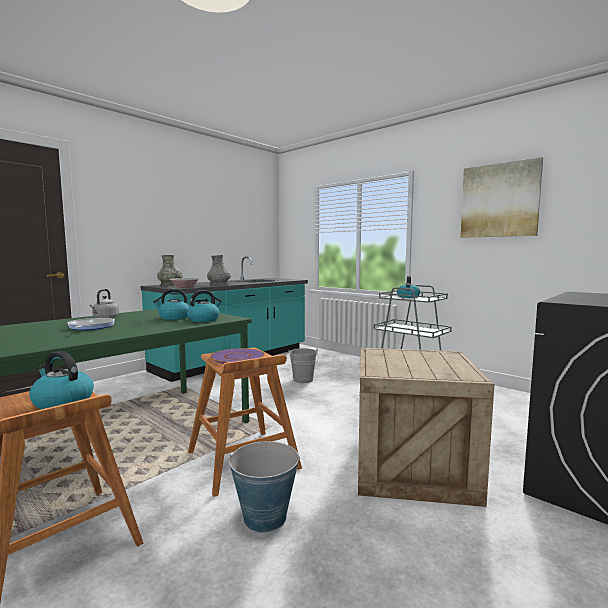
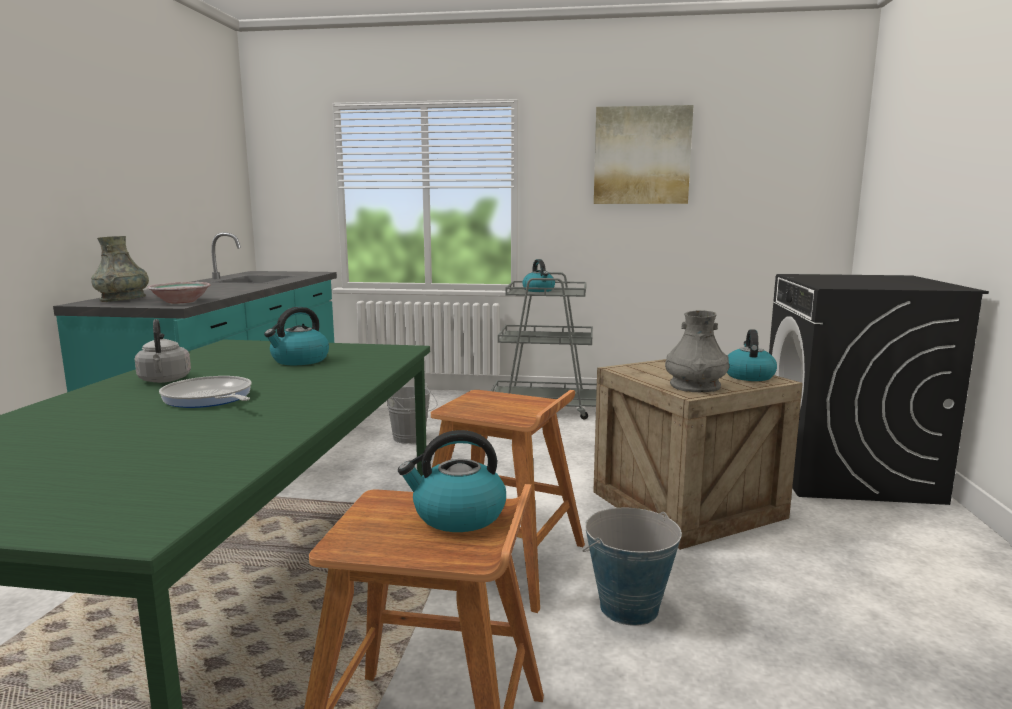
camera: 35 degrees left, 5 degrees up
(204, 320) = (367, 357): kettle -> kettle (748, 376)
(219, 285) = (226, 292): grey vase -> grey vase (695, 386)
(237, 357) = (496, 406): purple plate -> none

